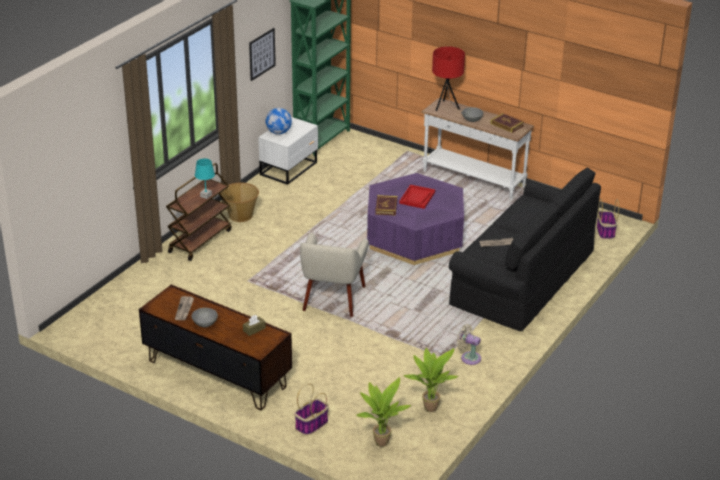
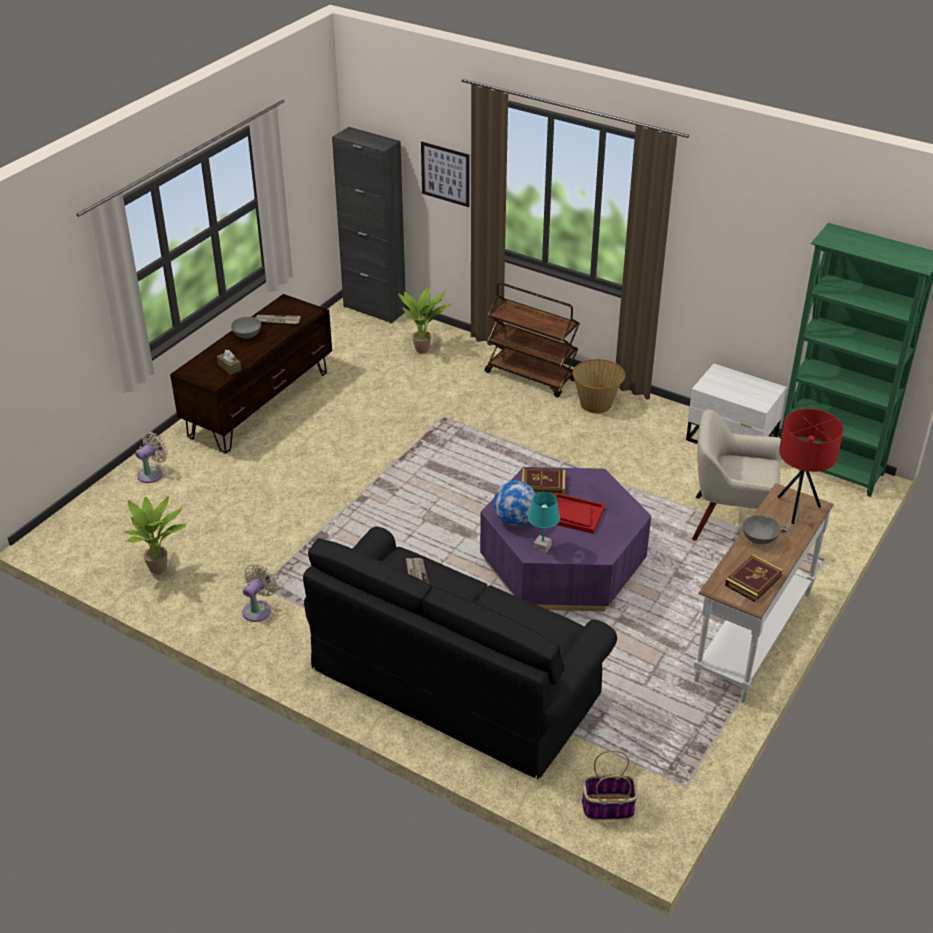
camera: 90 degrees right, 5 degrees up
(77, 316) = (374, 309): none -> black cabinet
(206, 195) = (533, 324): turquoise table lamp -> turquoise table lamp (542, 547)
(262, 54) = (752, 259): picture -> picture (445, 174)
(279, 132) = (731, 379): globe -> globe (515, 520)
(311, 425) = (152, 473): basket -> beige fan
(332, 299) = (403, 486): beige armchair -> beige armchair (730, 522)
(380, 441) = (108, 526): potted plant -> potted plant (424, 350)

